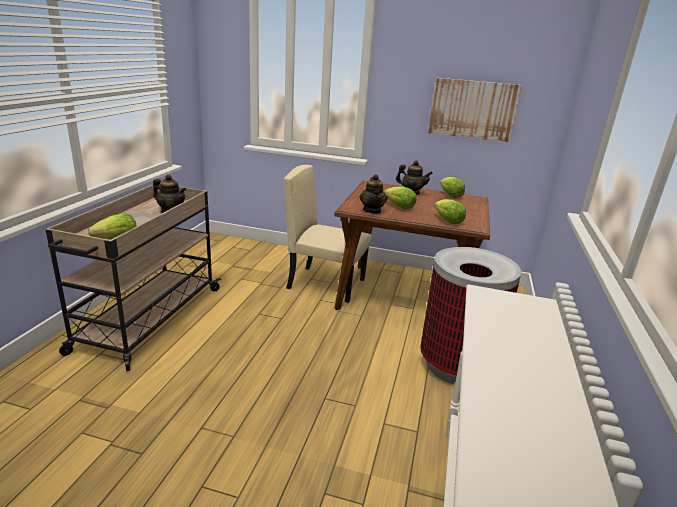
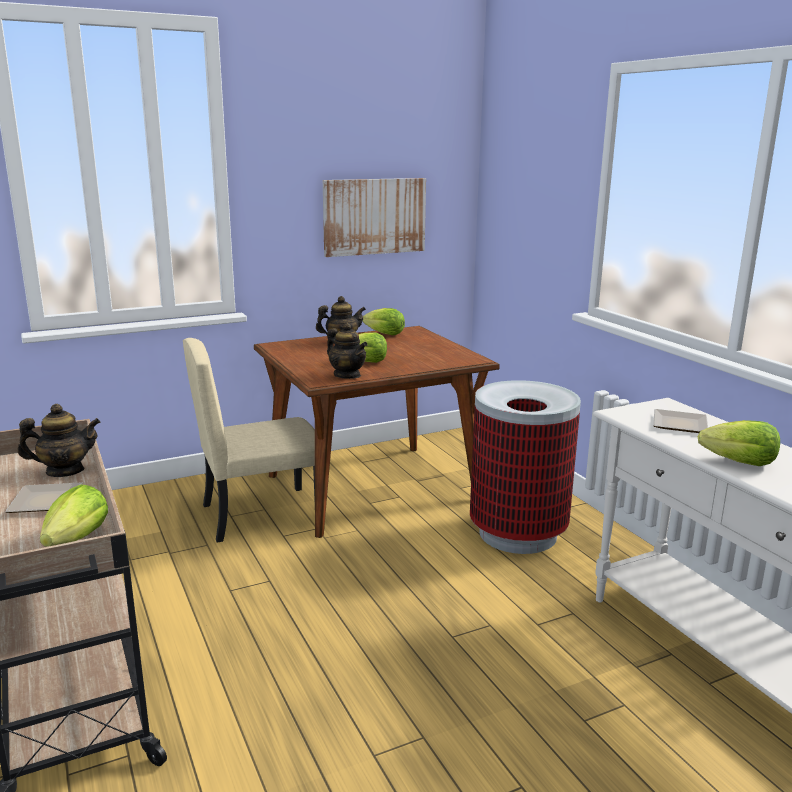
camera: 40 degrees left, 5 degrees down
(448, 221) = (440, 362): lettuce -> lettuce (740, 463)
(515, 320) = (681, 424): none -> plate

